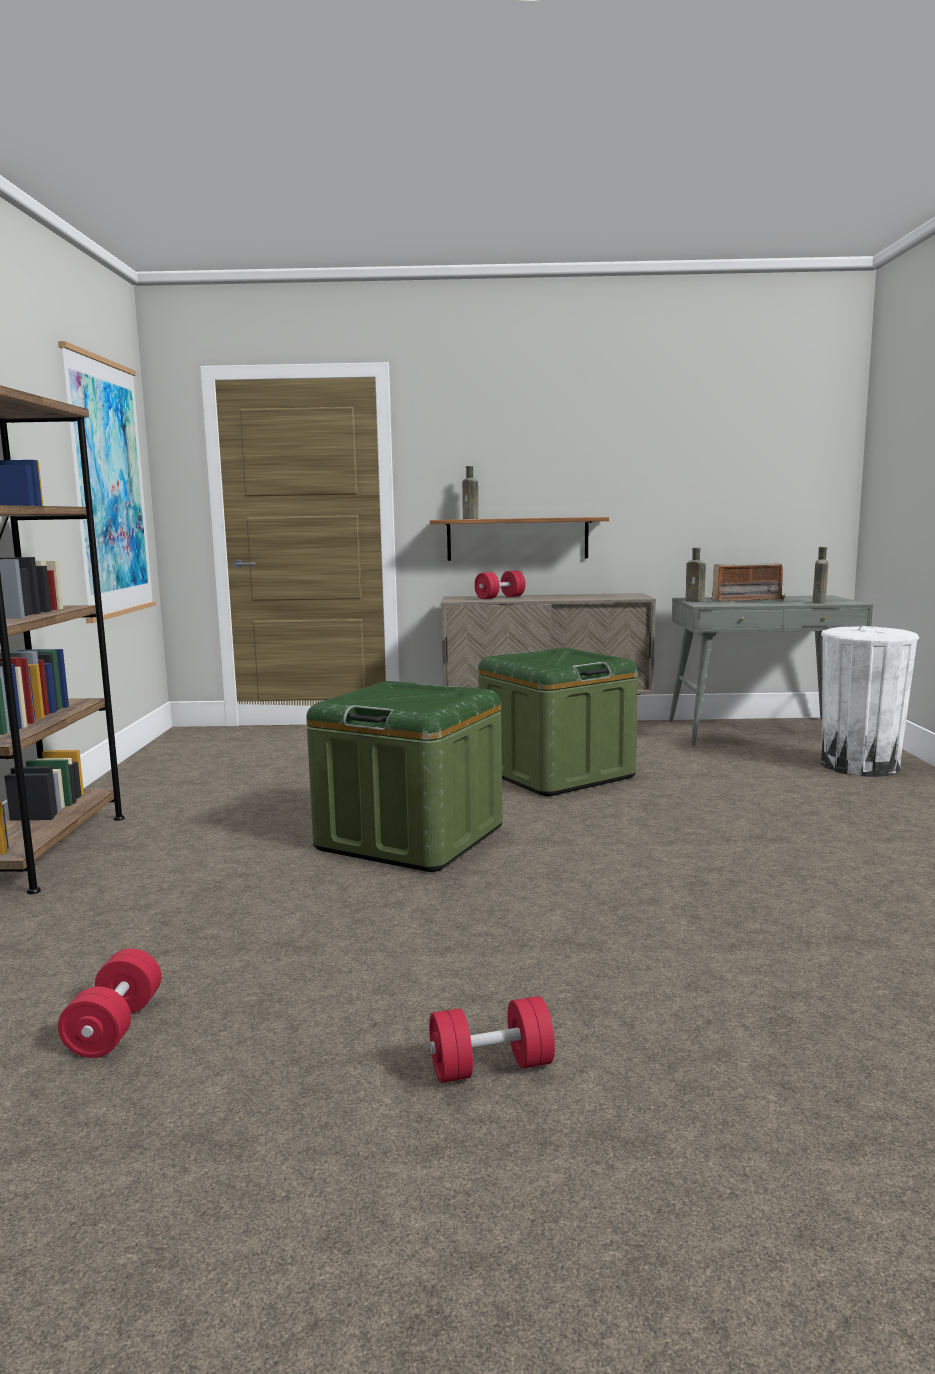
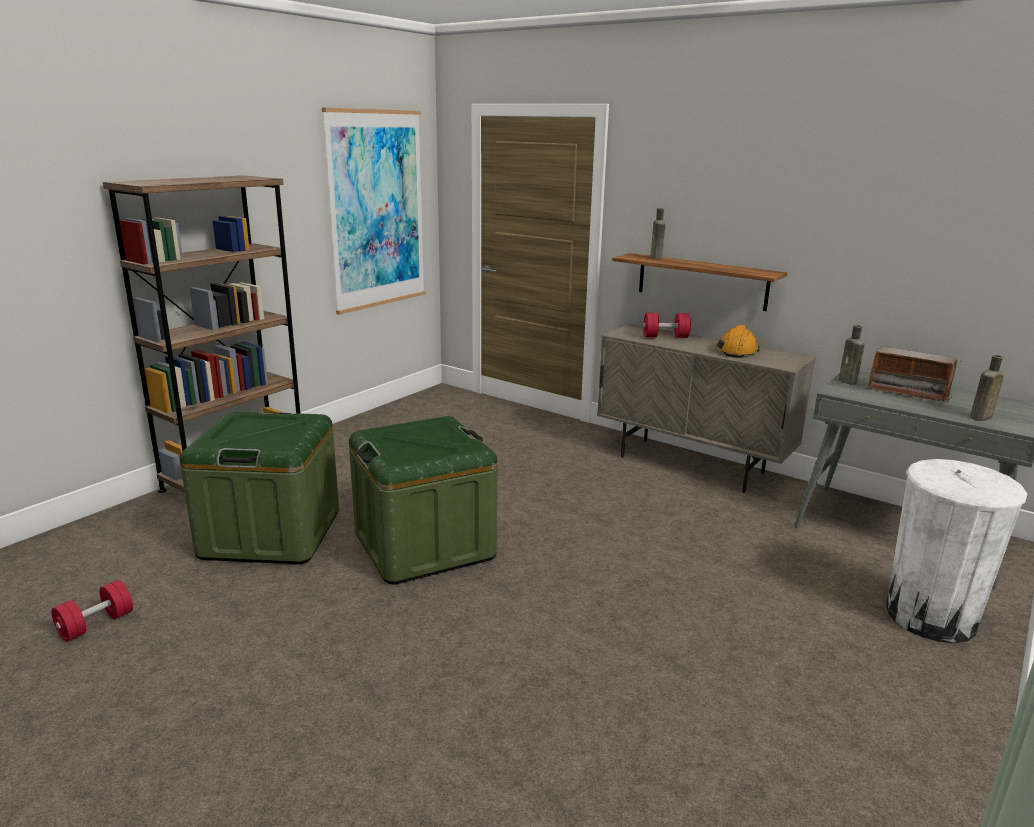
camera: 35 degrees right, 10 degrees up
(491, 1067) = (184, 758): red dumbbell -> none
(556, 773) = (621, 518): green storage box -> green storage box (271, 534)
(581, 596) = (737, 351): none -> orange hard hat

